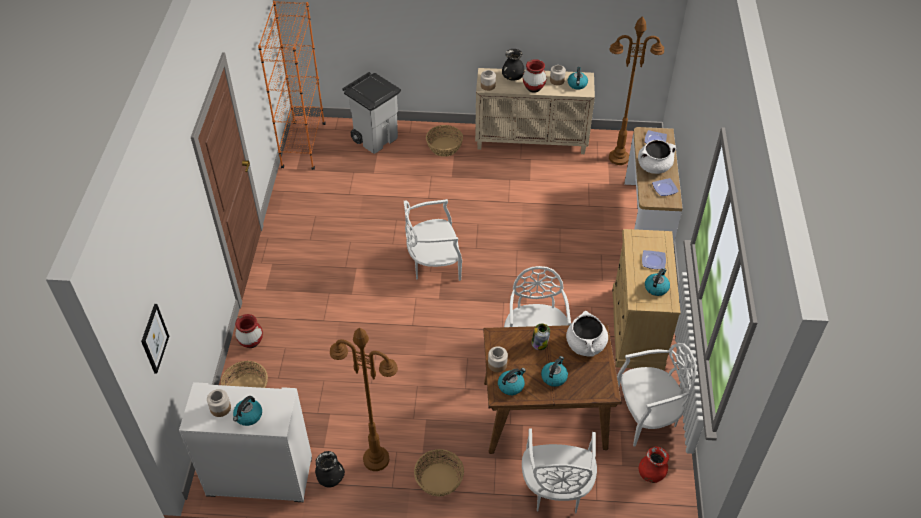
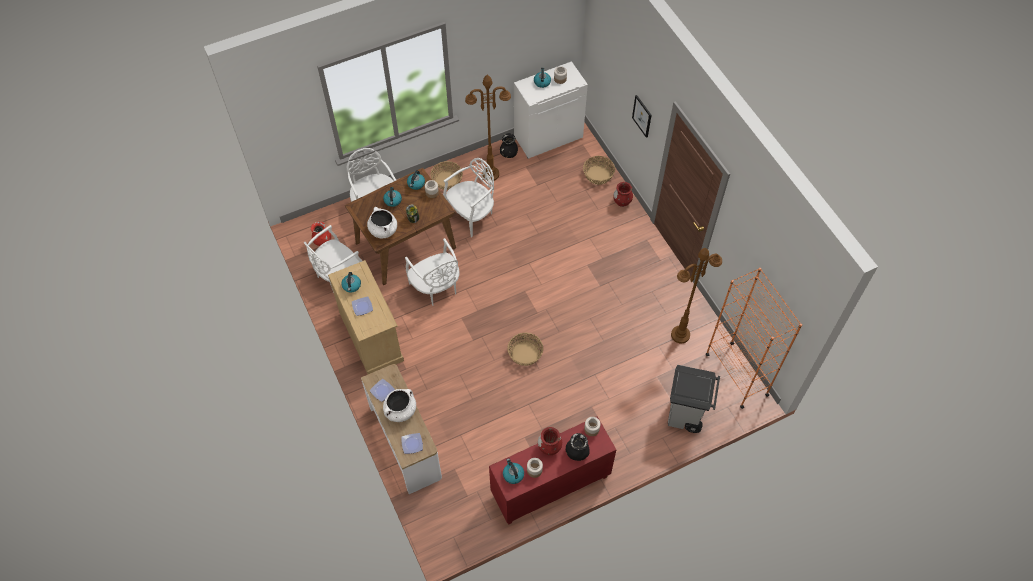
camera: 150 degrees right, 10 degrees up
(154, 338) = (600, 42): picture -> picture (642, 116)
(433, 264) = (548, 316): white chair -> white chair (472, 214)
(444, 147) = (620, 437): basket -> basket (525, 354)
(532, 140) = (550, 487): beige cabinet -> red cabinet
(619, 158) = (460, 507): brown floor lamp -> brown floor lamp (680, 335)

